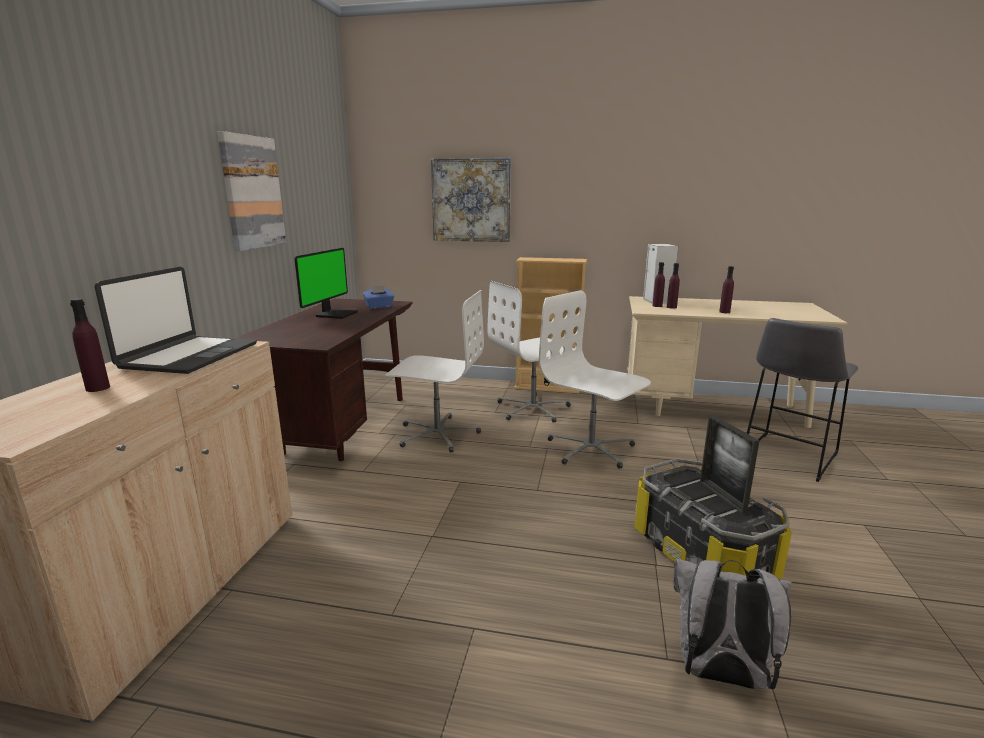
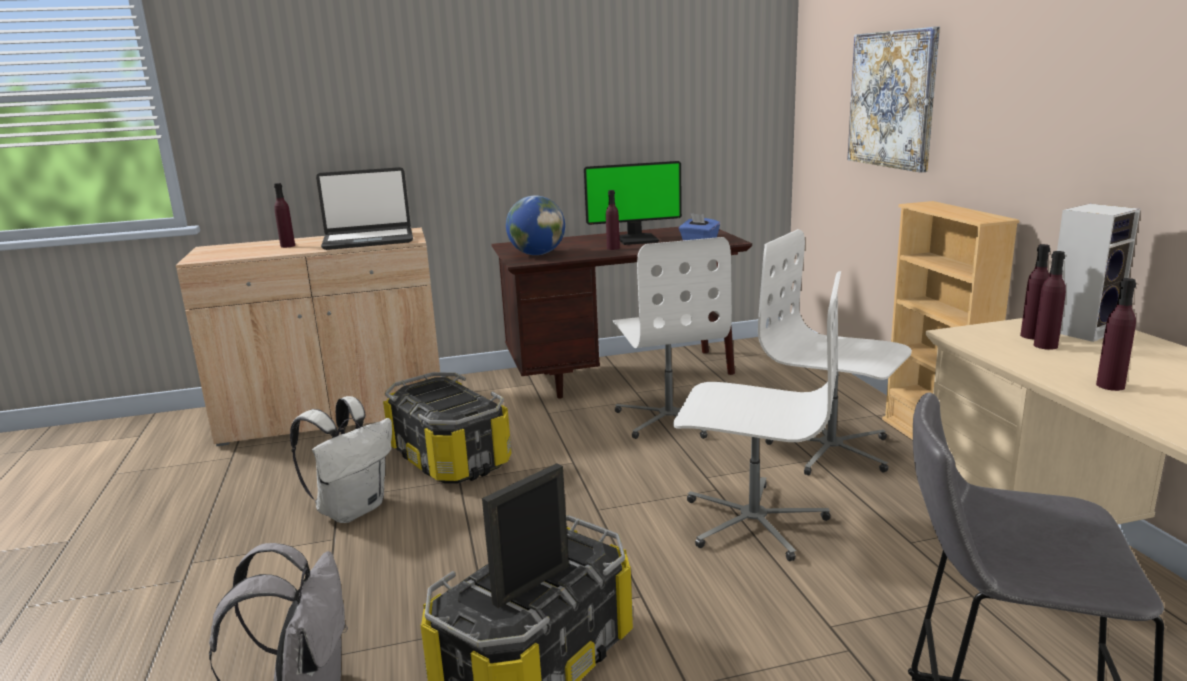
camera: 65 degrees right, 0 degrees up
(252, 192) = (572, 96): picture -> none
(307, 338) = (537, 254): none -> globe
(345, 322) = (613, 248): none -> purple bottle
(385, 532) = (450, 457): none -> storage box
(425, 607) = (353, 509): none -> white backpack
(590, 449) = (753, 521): white office chair -> white office chair turned 90 degrees clockwise

